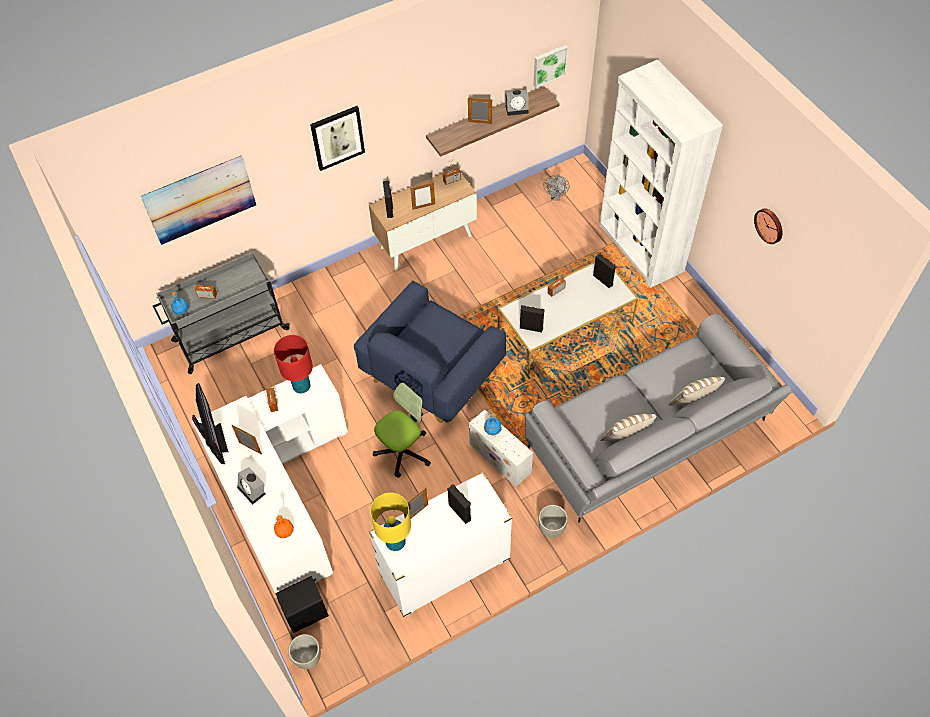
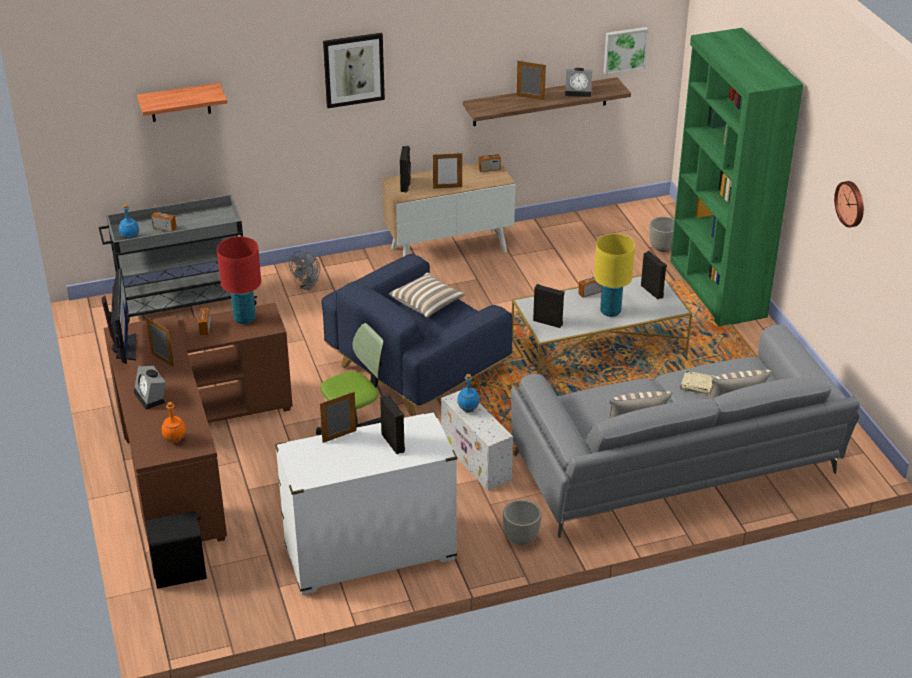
camera: 10 degrees right, 20 degrees down
(200, 199) = (180, 102): picture -> shelf
(280, 494) = (189, 454): white desk -> brown desk
(308, 657) = (166, 616): grey planter -> grey planter (662, 247)
(395, 542) = (303, 458): yellow table lamp -> yellow table lamp (610, 312)
(434, 327) = (427, 303): none -> pillow
(555, 197) = (622, 229): grey fan -> grey fan (308, 286)
(640, 248) = (716, 289): white bookcase -> green bookcase
(663, 380) = (700, 386): none -> beige book

